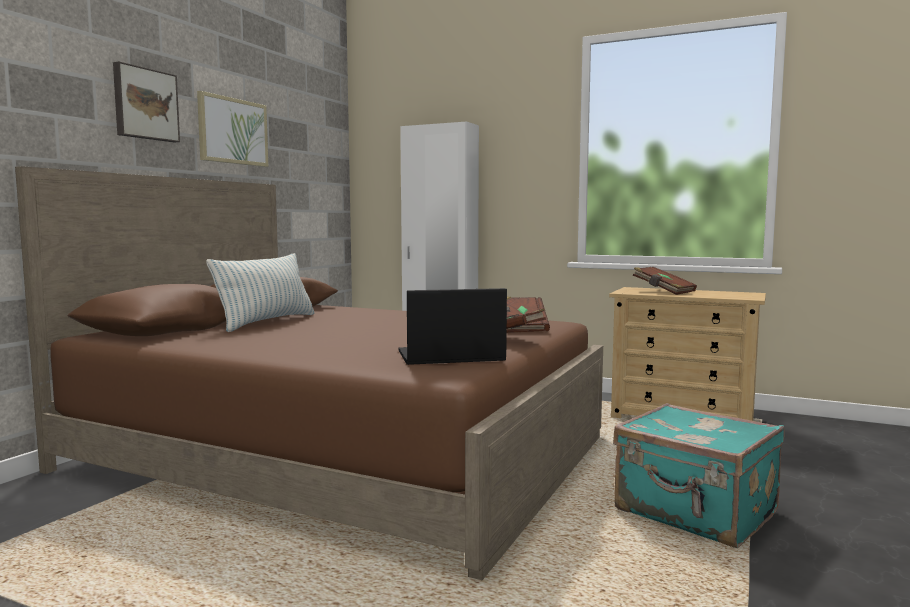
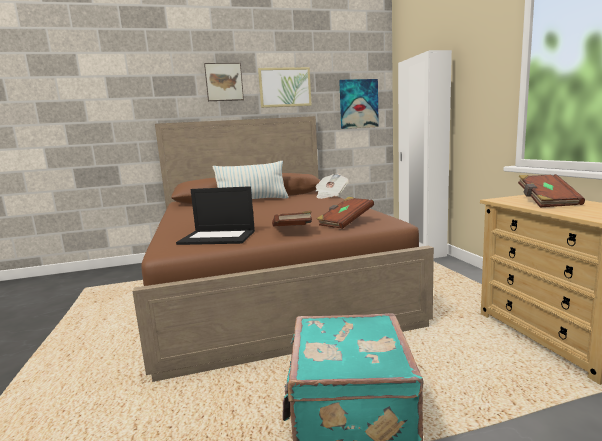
camera: 50 degrees right, 5 degrees up
(317, 172) = (358, 104): none -> picture
(365, 307) = (330, 195): none -> newspaper
(449, 356) = (218, 237): laptop -> laptop turned 150 degrees clockwise

